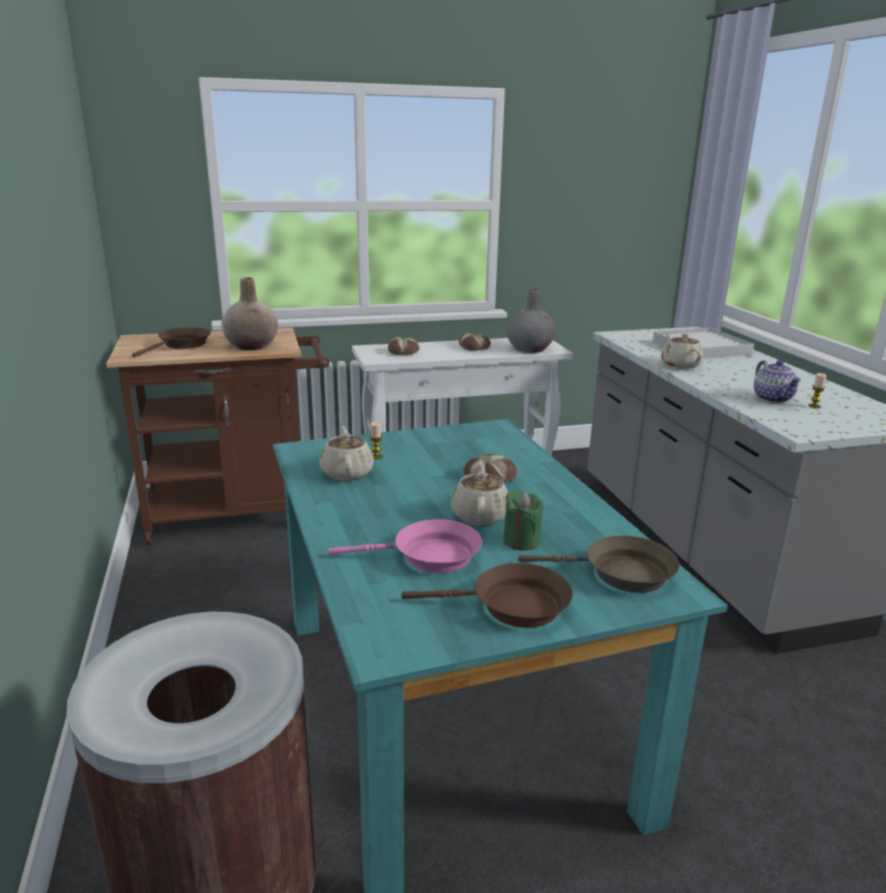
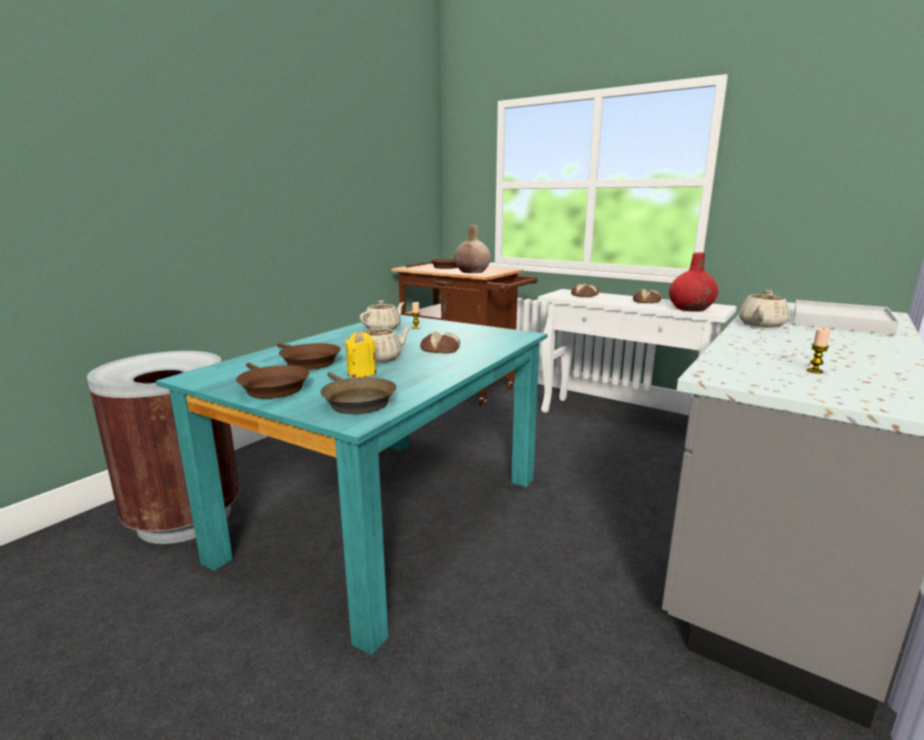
camera: 50 degrees right, 5 degrees down
(429, 556) = (307, 362): pink frying pan -> brown frying pan
(521, 541) = (361, 373): green candle -> yellow candle
(530, 349) = (691, 309): grey vase -> red vase
(773, 399) = (780, 357): teapot -> none

